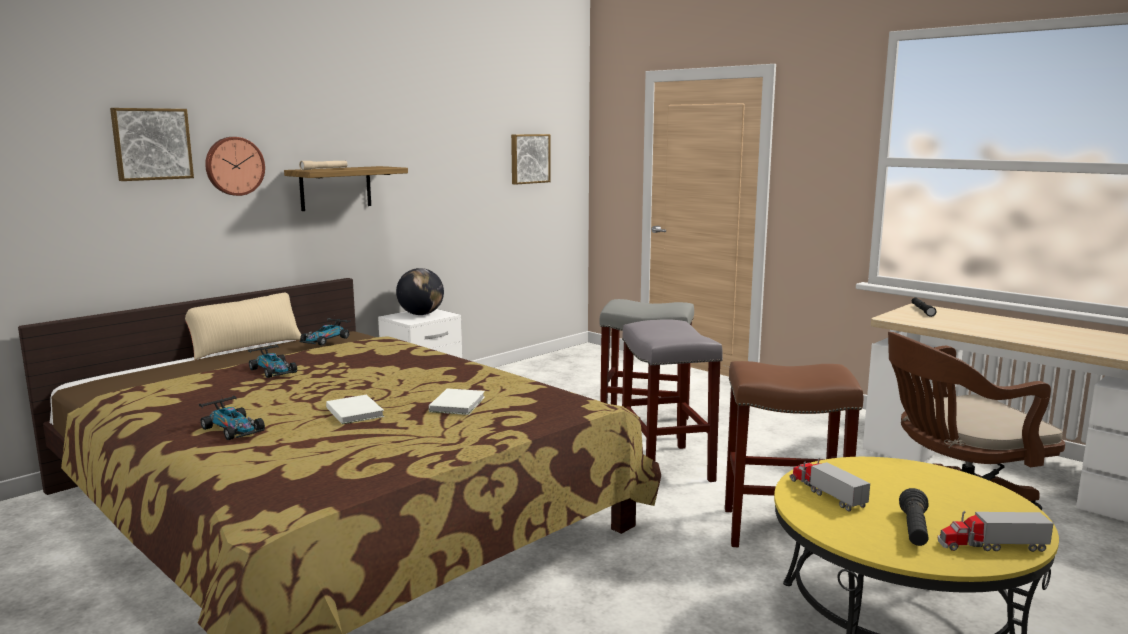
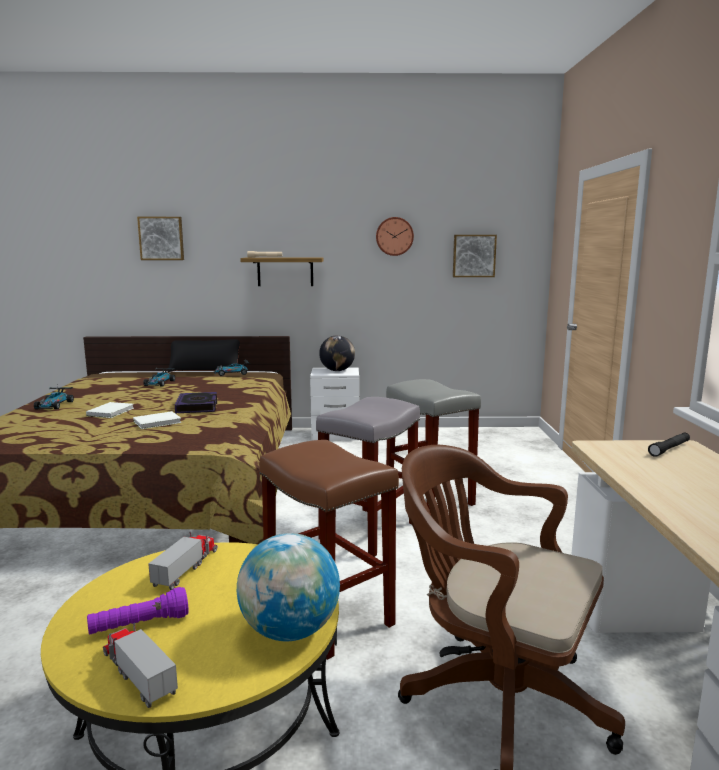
camera: 45 degrees right, 0 degrees up
(234, 166) = (212, 253): wall clock -> wall clock (394, 236)
(245, 347) = (205, 370): beige pillow -> black pillow
(436, 380) = (197, 407): none -> book
(914, 530) = (139, 625): black flashlight -> purple flashlight
(974, 489) = (289, 631): none -> globe

